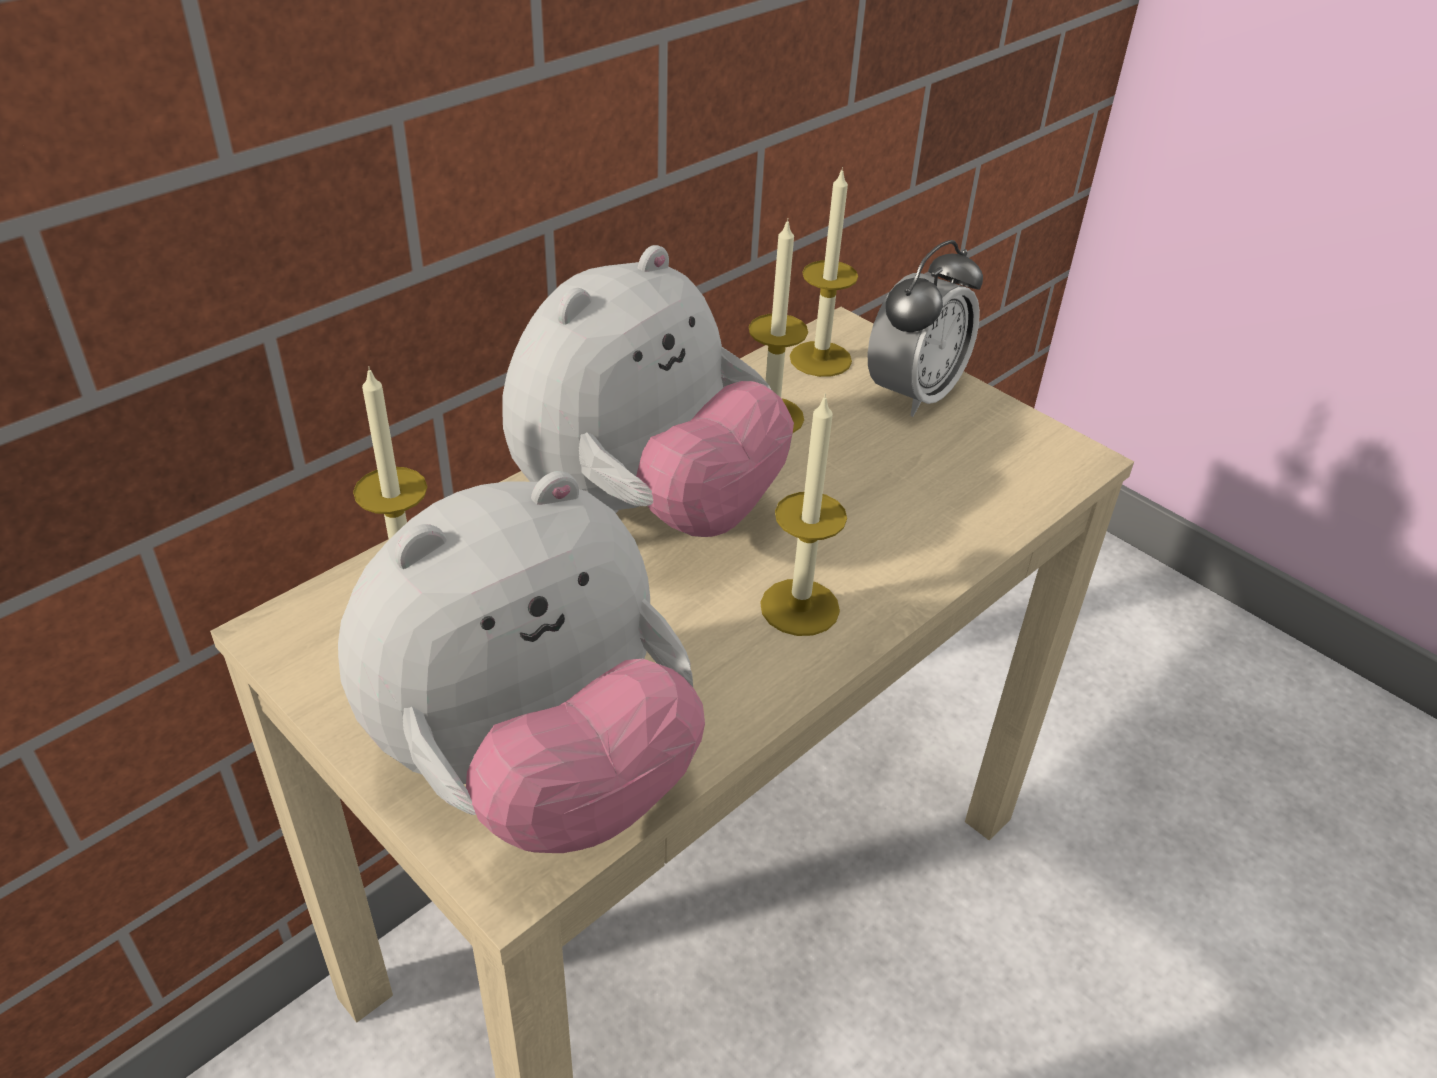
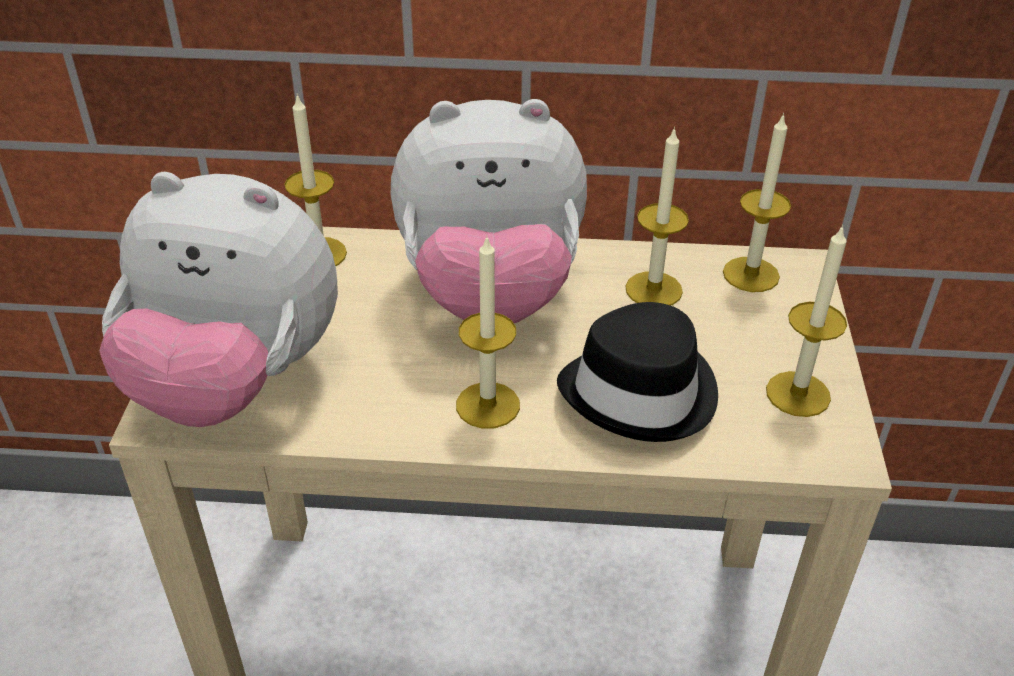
camera: 50 degrees right, 0 degrees up
(893, 508) = (642, 393): none -> black hat
(914, 394) = (783, 335): alarm clock -> none
(989, 433) = (798, 394): none -> candle

